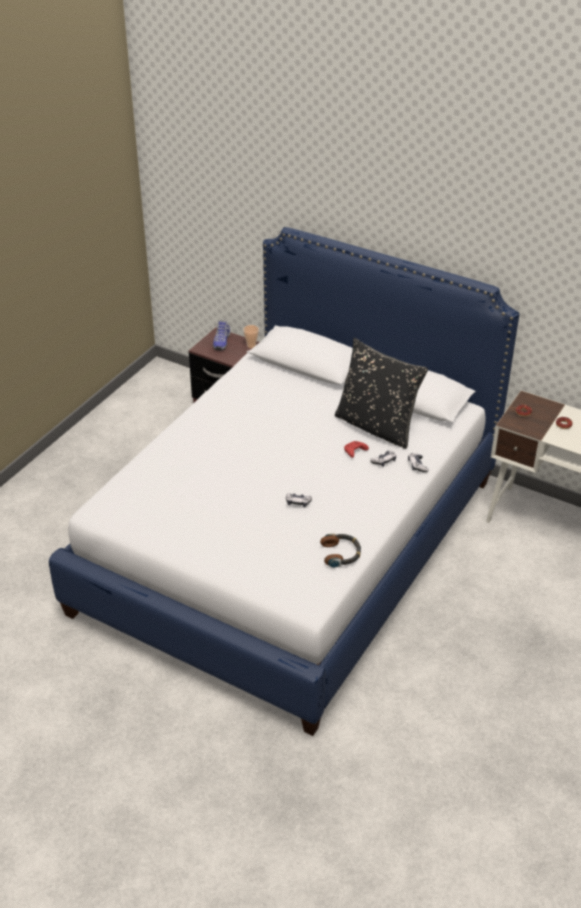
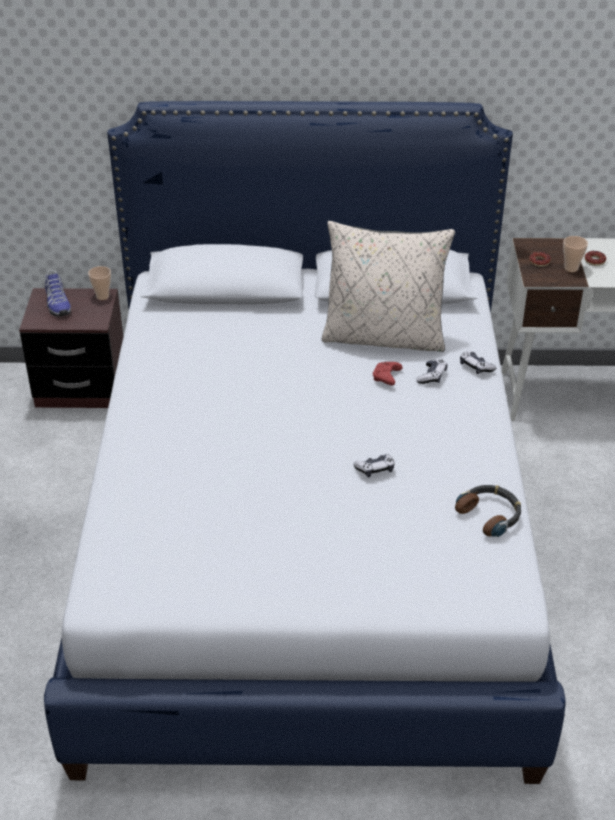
camera: 30 degrees left, 0 degrees up
(376, 427) = (384, 337): black pillow -> beige pillow
(541, 424) = (571, 268): none -> cup

